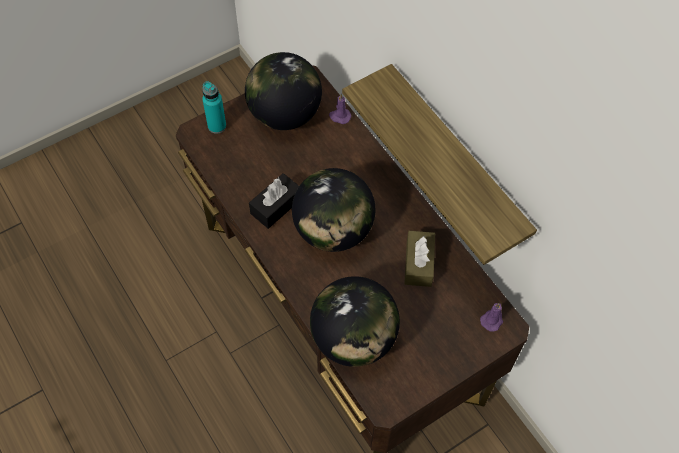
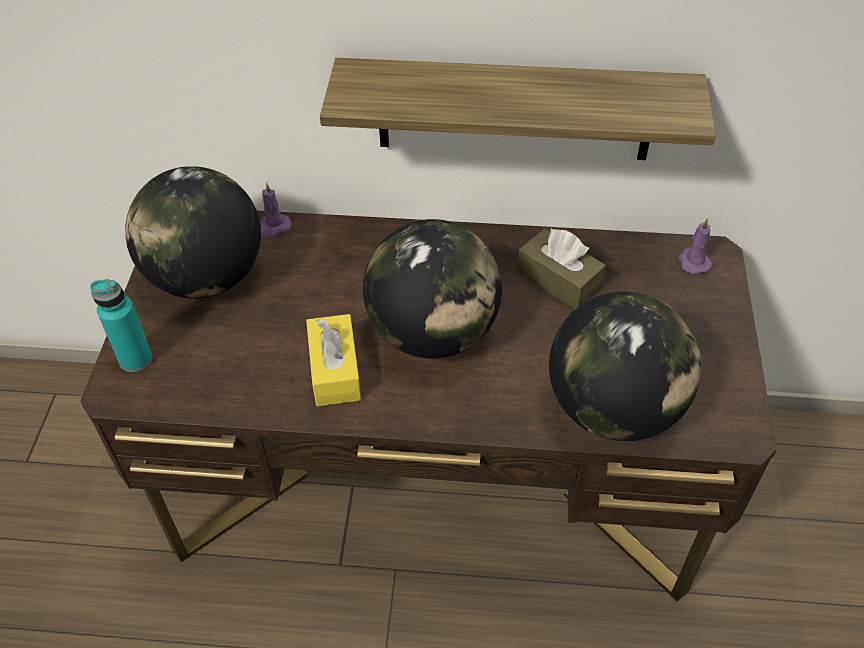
camera: 50 degrees left, 10 degrees down
(276, 206) = (335, 370): black tissue box -> yellow tissue box

